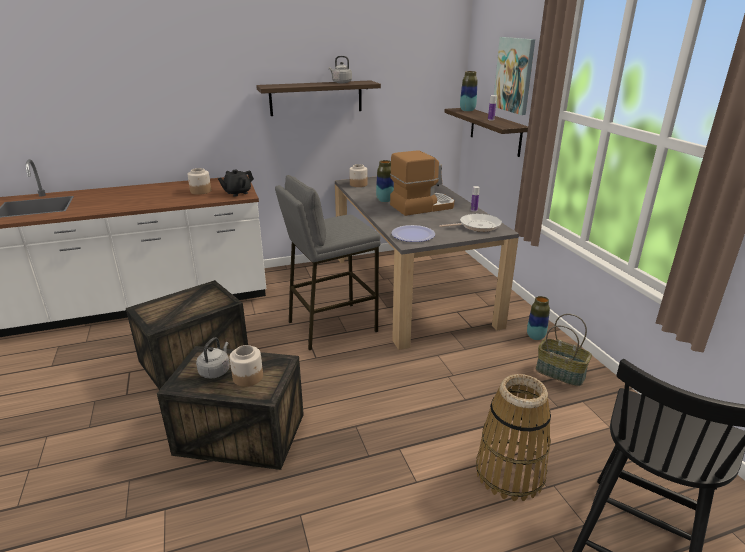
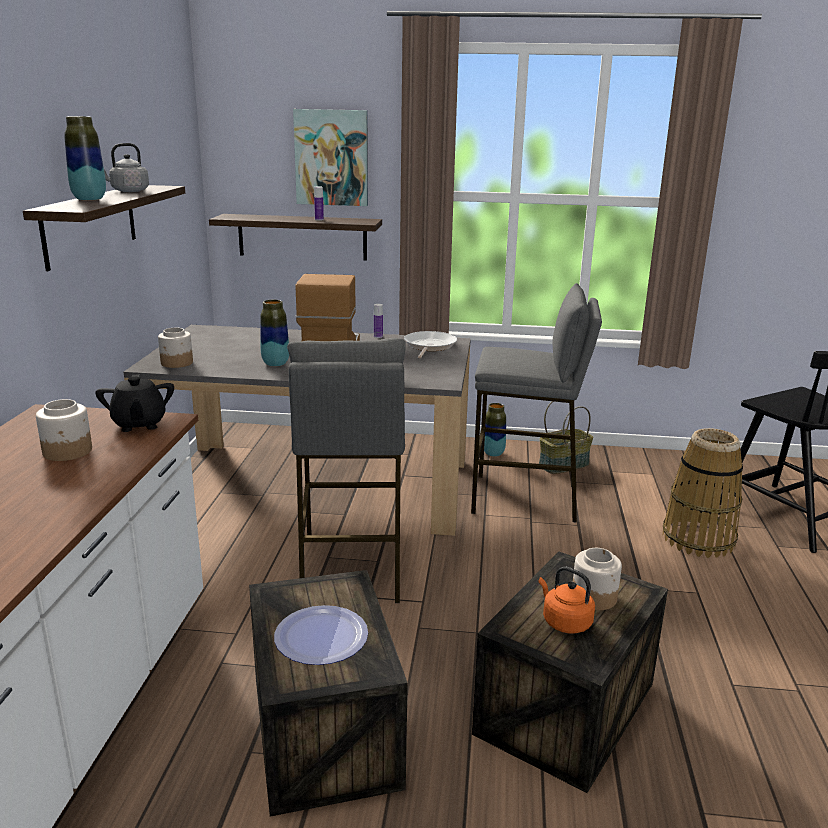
camera: 65 degrees left, 5 degrees down
(215, 371) = (564, 622): grey kettle -> orange kettle
(413, 235) = (421, 376): plate -> plate (321, 637)
(467, 110) = (246, 216): vase -> vase (89, 199)
(479, 366) = (525, 498): none -> grey stool

